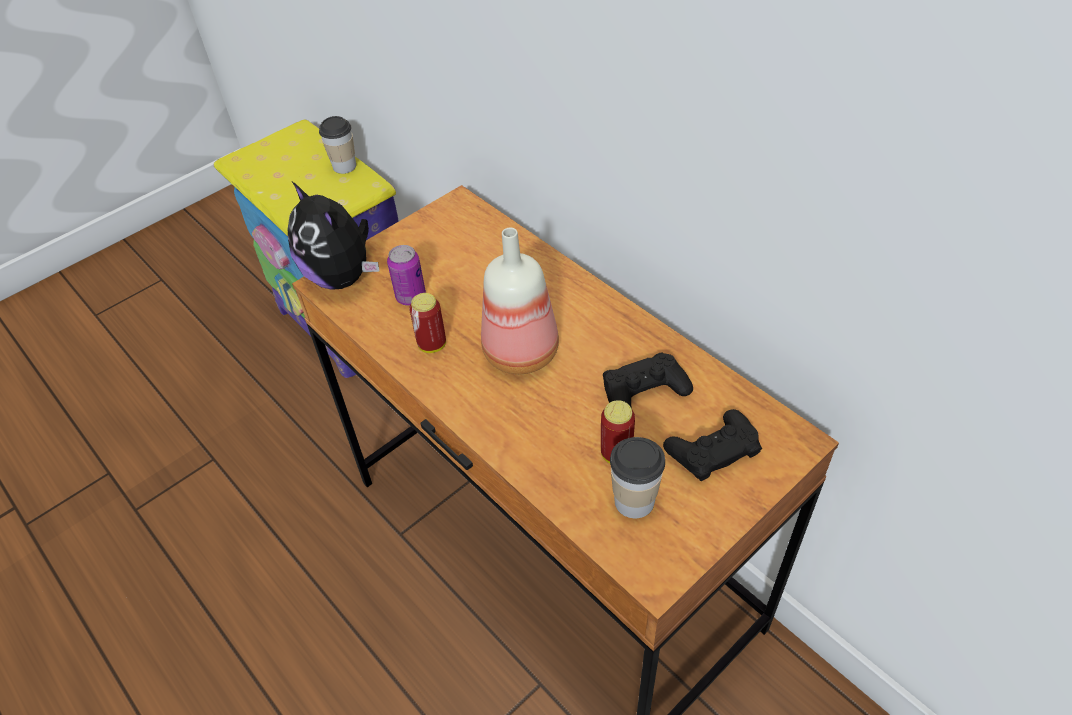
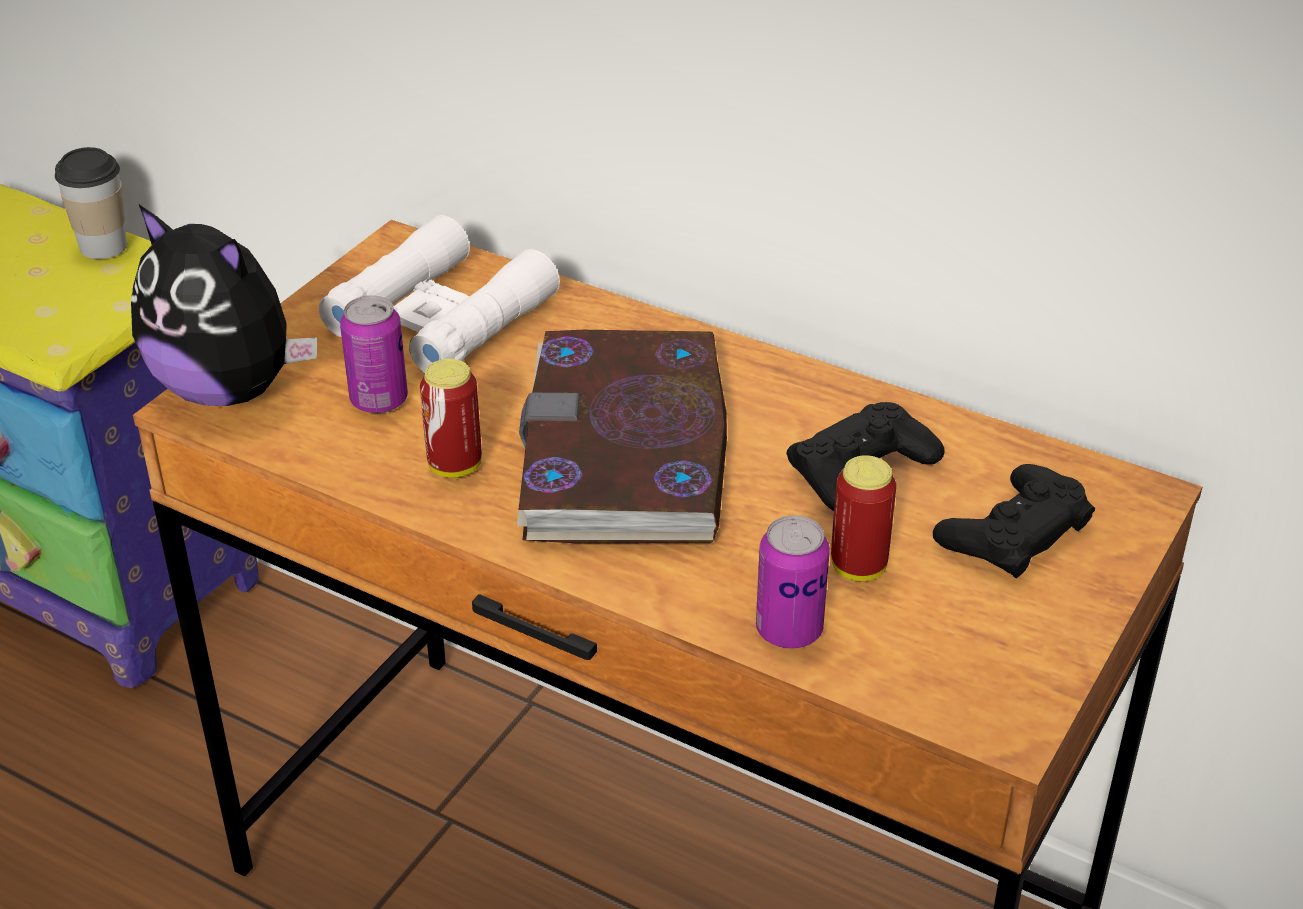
camera: 20 degrees left, 10 degrees down
(462, 250) = (441, 316): none -> white binoculars
(523, 351) = (626, 448): bottle -> book
(562, 486) = (789, 630): none -> can
(634, 501) = (921, 628): cup -> none

